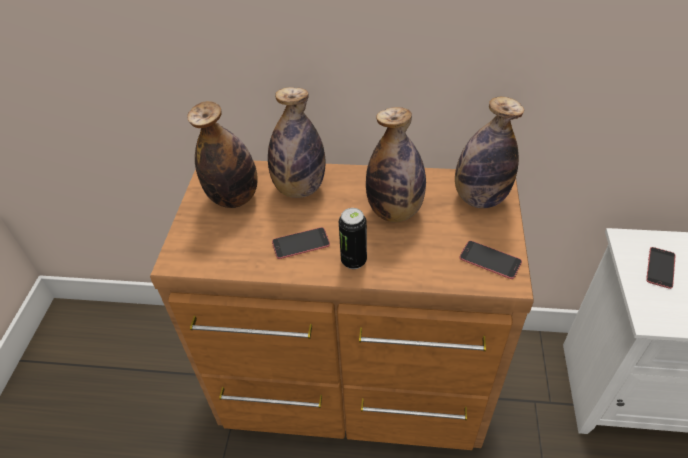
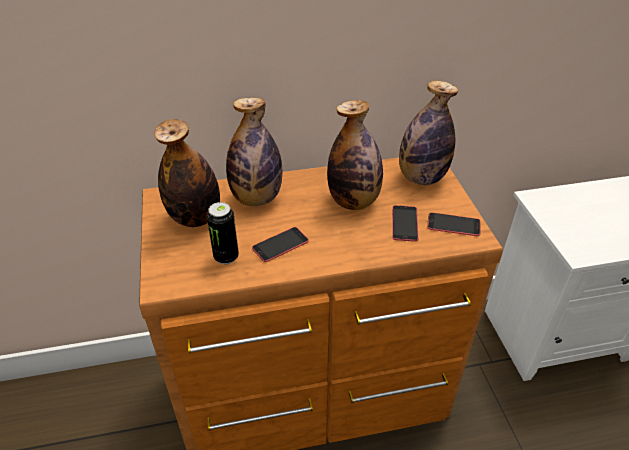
camera: 20 degrees left, 5 degrees down
(353, 261) = (337, 249): can -> can (226, 257)
(660, 267) = (567, 214): phone -> phone (404, 223)

